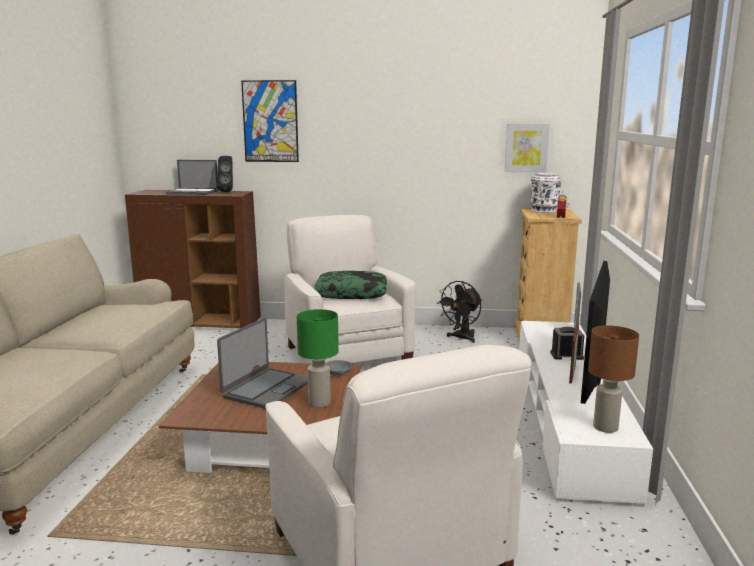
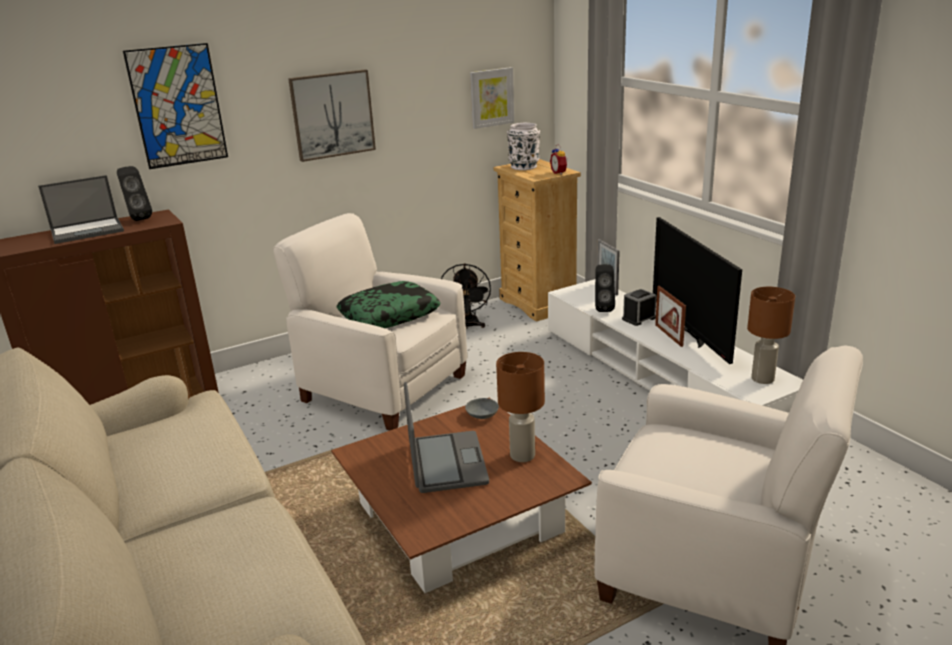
camera: 35 degrees left, 10 degrees up
(318, 403) = (521, 456): green table lamp -> brown table lamp
(380, 142) = (332, 115): none -> picture
(547, 341) = (603, 308): none -> black speaker

